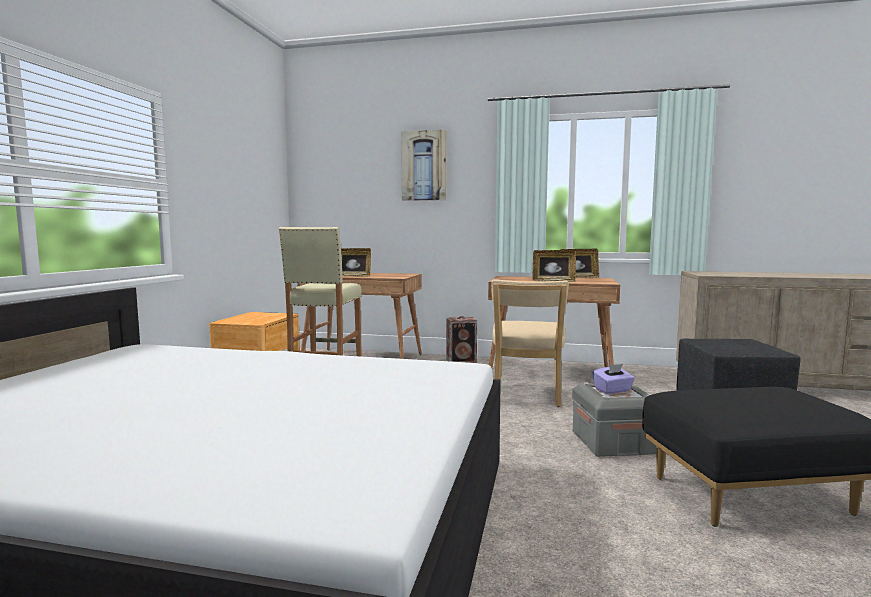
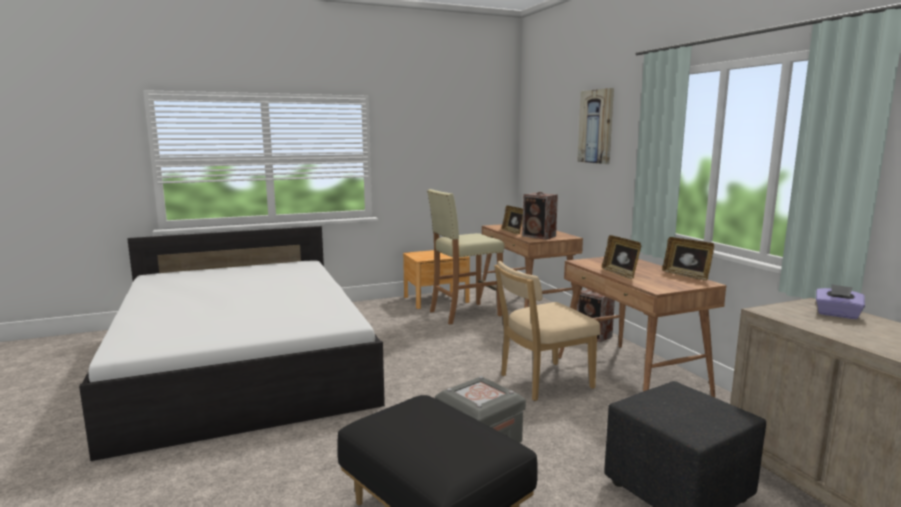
camera: 55 degrees right, 5 degrees up
(389, 276) = (539, 236): none -> speaker
(613, 390) = (478, 390): purple tissue box -> purple tissue box (837, 314)

